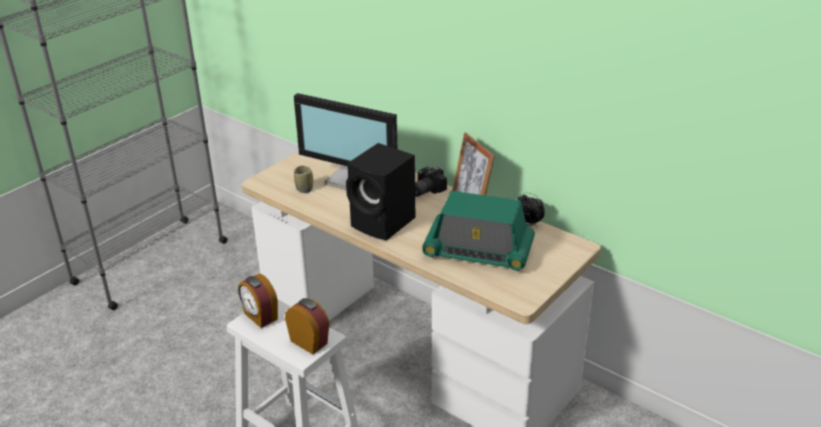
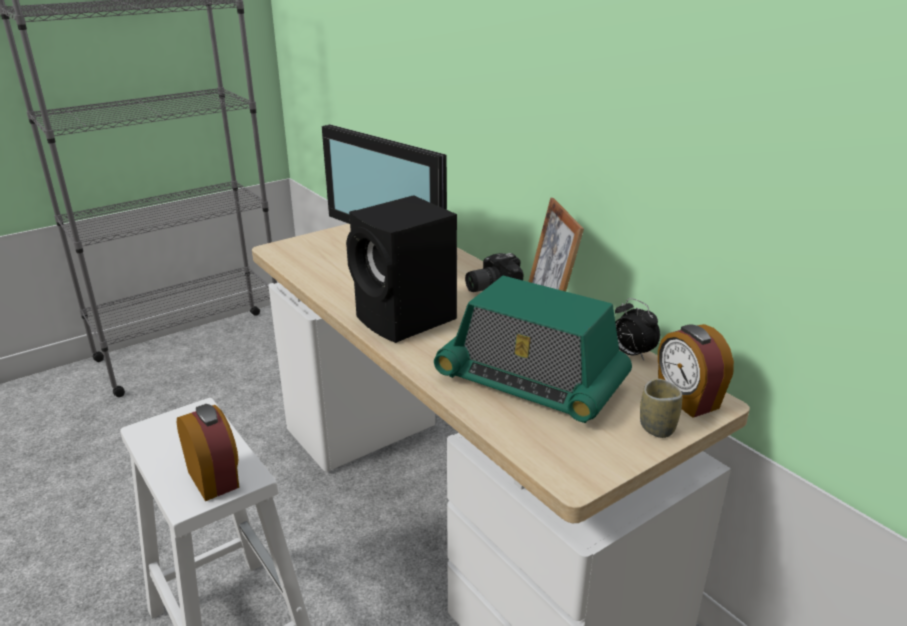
camera: 15 degrees right, 5 degrees down
(260, 317) = (173, 426): alarm clock -> alarm clock (686, 400)
(304, 189) = (326, 264): cup -> cup (657, 428)

